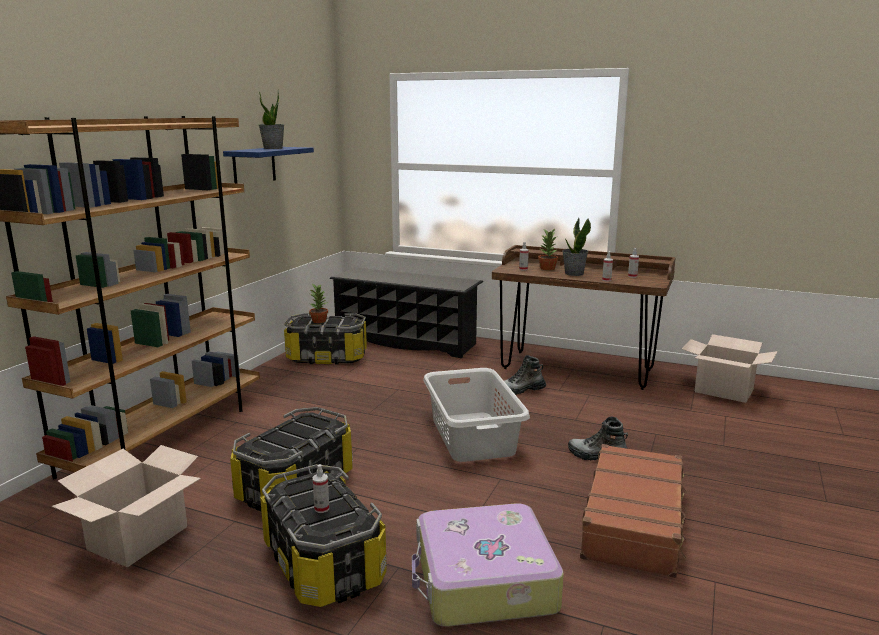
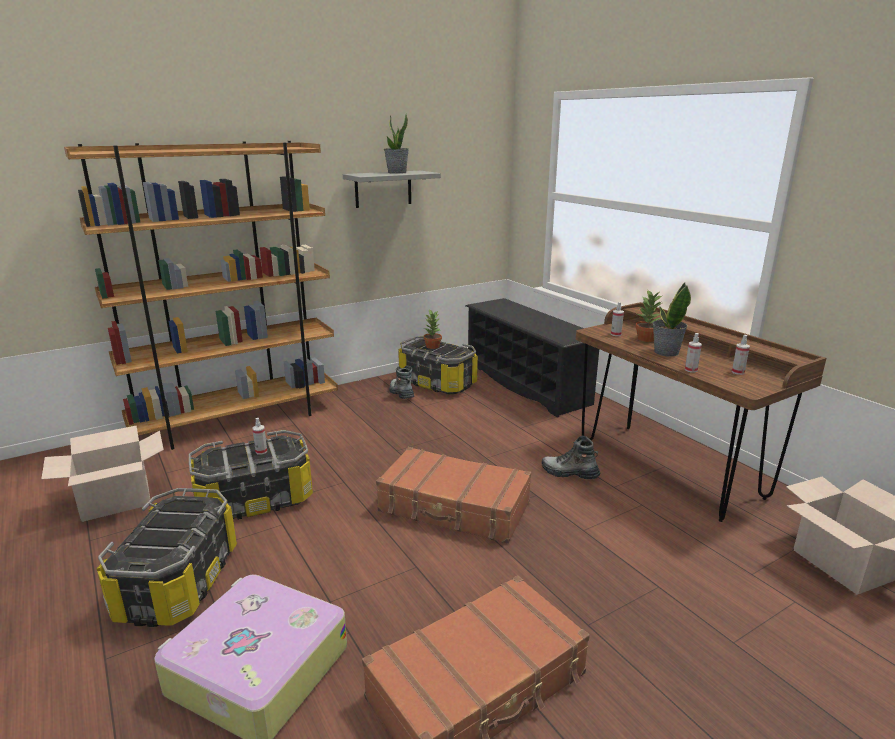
camera: 35 degrees right, 5 degrees up
(254, 166) = (383, 189): blue shelf -> grey shelf
(321, 508) = (160, 534): spray bottle -> spray bottle (261, 451)
(473, 435) = (454, 508): grey laundry basket -> brown suitcase
(597, 457) = (547, 586): boot -> boot (401, 393)

